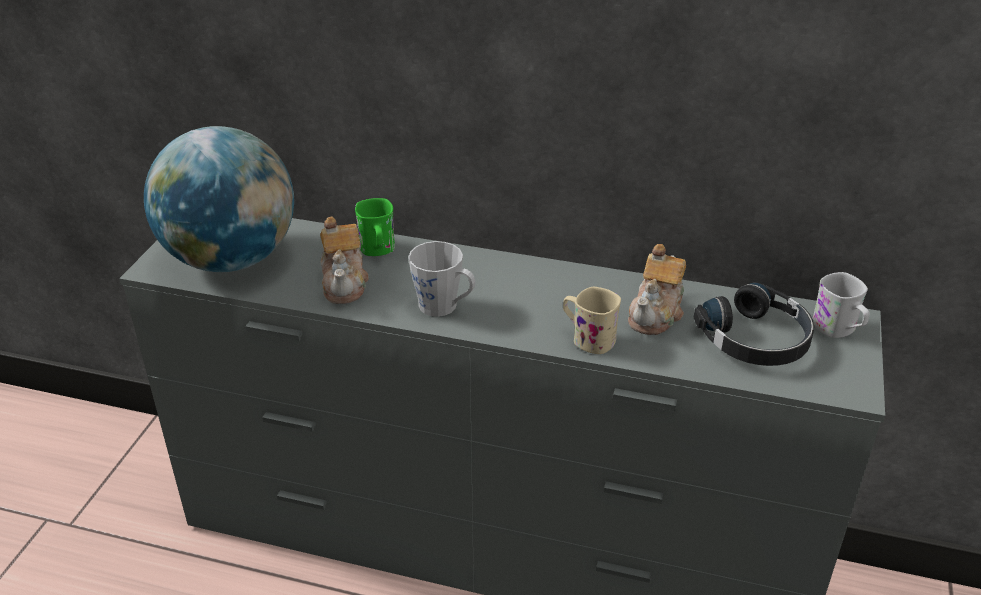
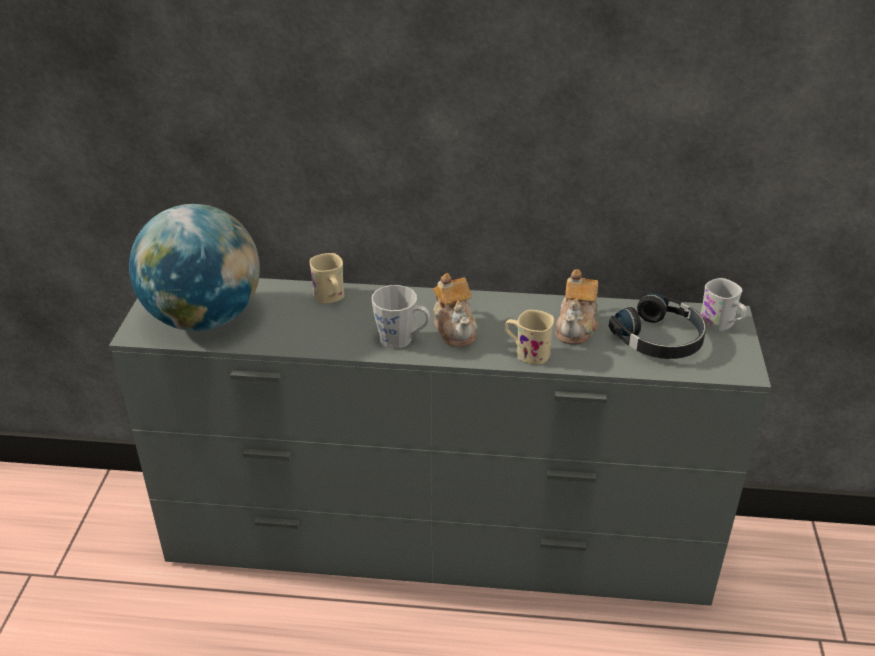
camera: 10 degrees left, 0 degrees up
(345, 283) = (311, 328): teapot -> teapot (455, 329)
(378, 250) = (330, 298): green mug -> beige mug

